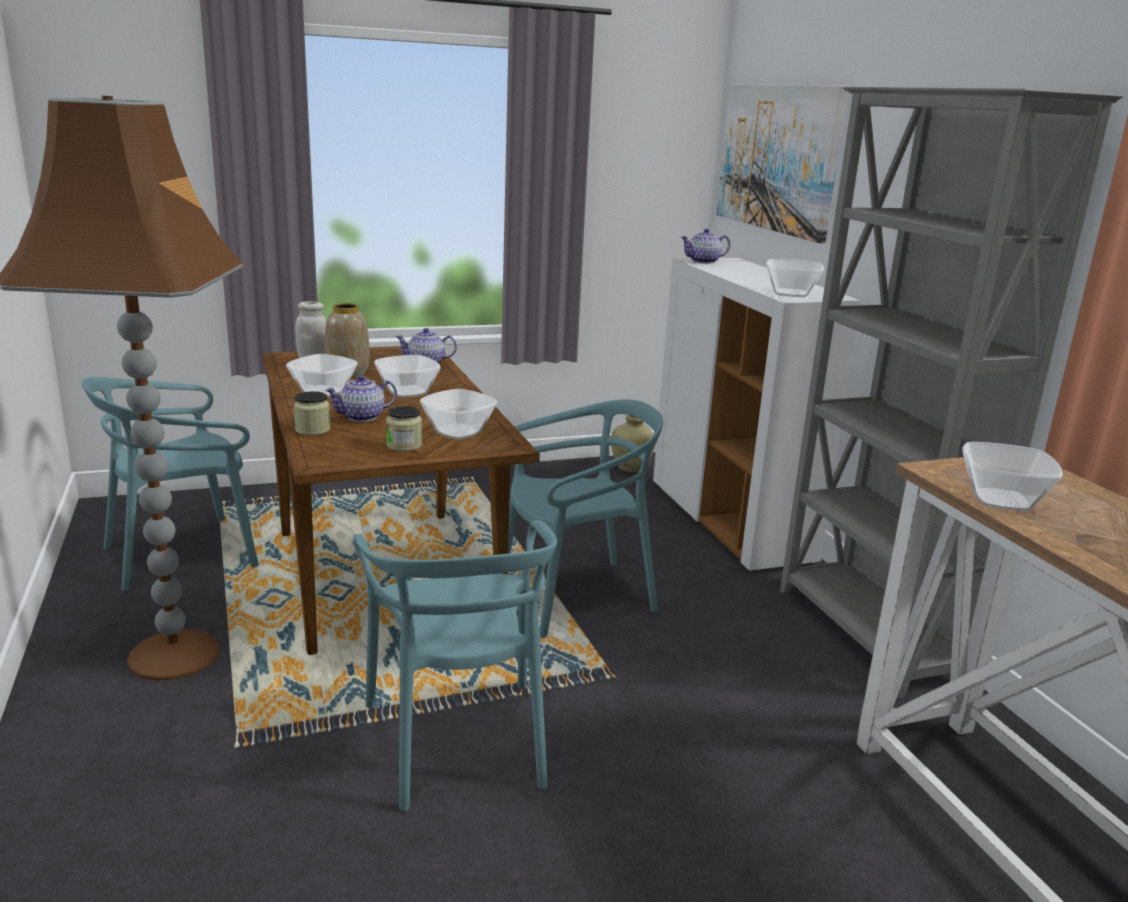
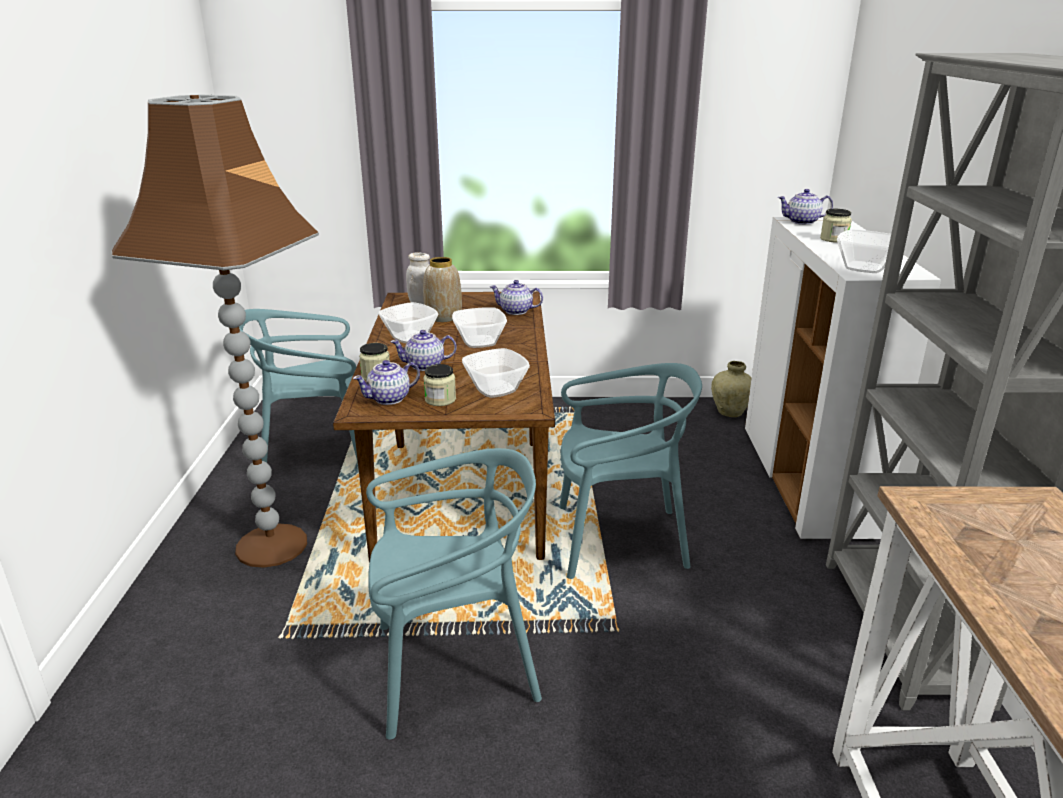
camera: 20 degrees right, 5 degrees up
(345, 449) = (389, 398): none -> teapot
(459, 741) = (454, 668): turquoise chair -> turquoise chair turned 105 degrees counterclockwise
(744, 274) = (834, 239): none -> jar
(777, 158) = (890, 116): picture -> none
(1000, 501) = (971, 555): bowl -> none

